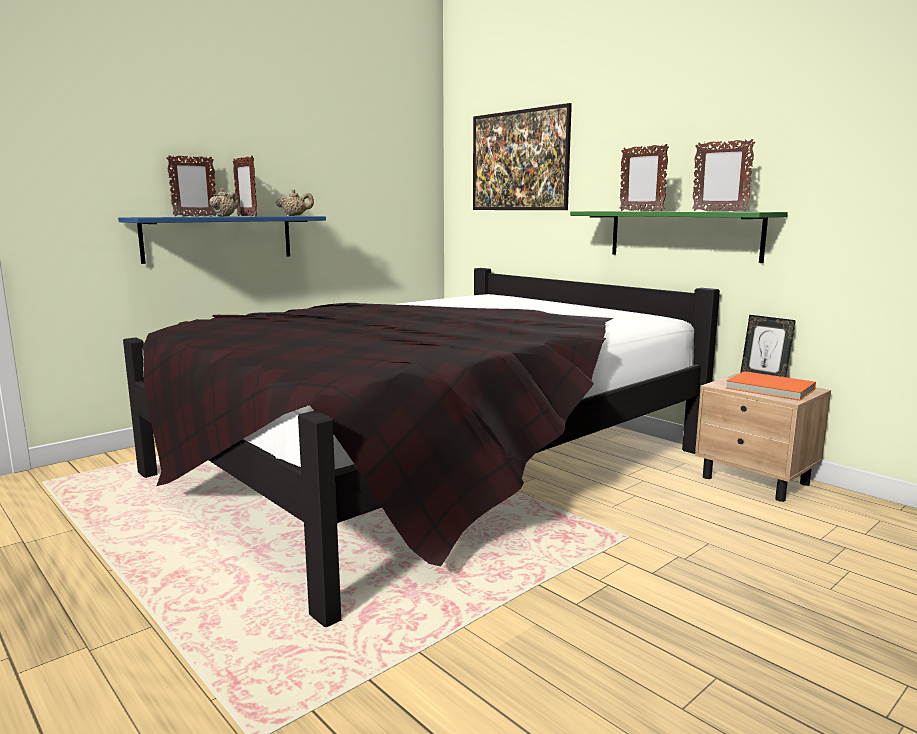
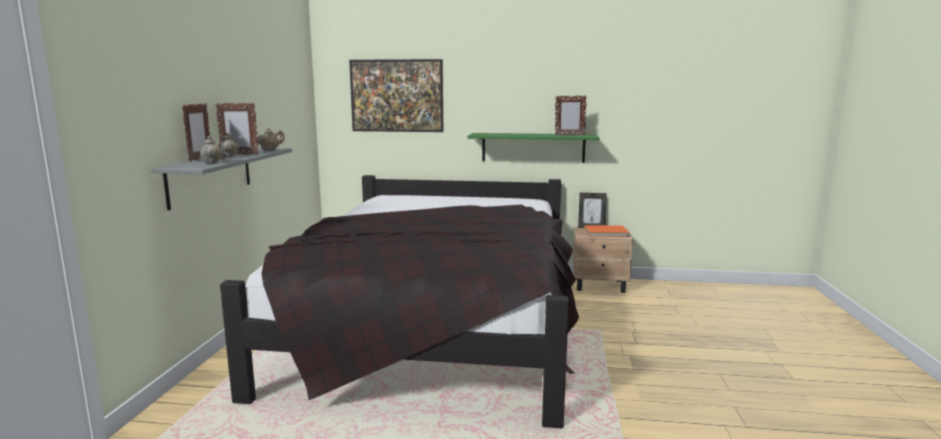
camera: 40 degrees left, 0 degrees up
(178, 217) = (212, 163): none -> beige teapot
(219, 238) = (210, 176): blue shelf -> grey shelf
(641, 211) = (520, 135): picture frame -> none

